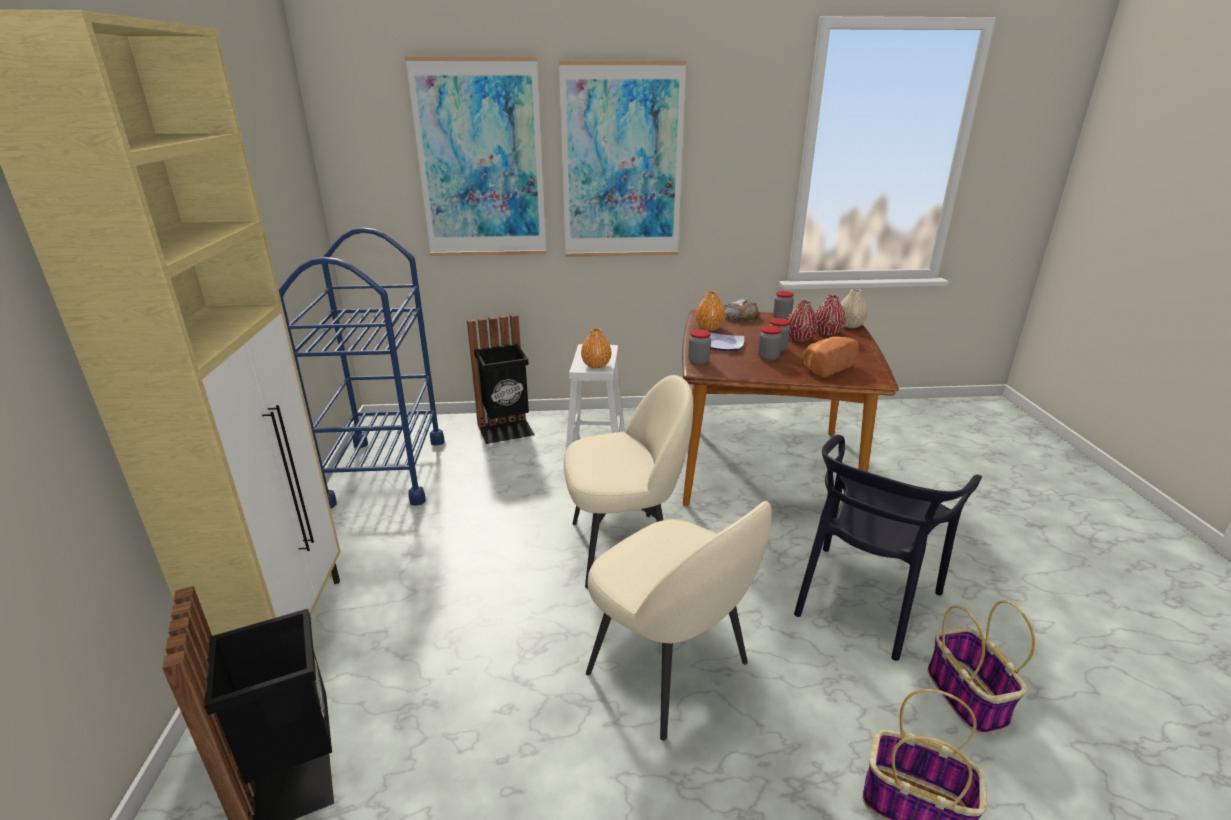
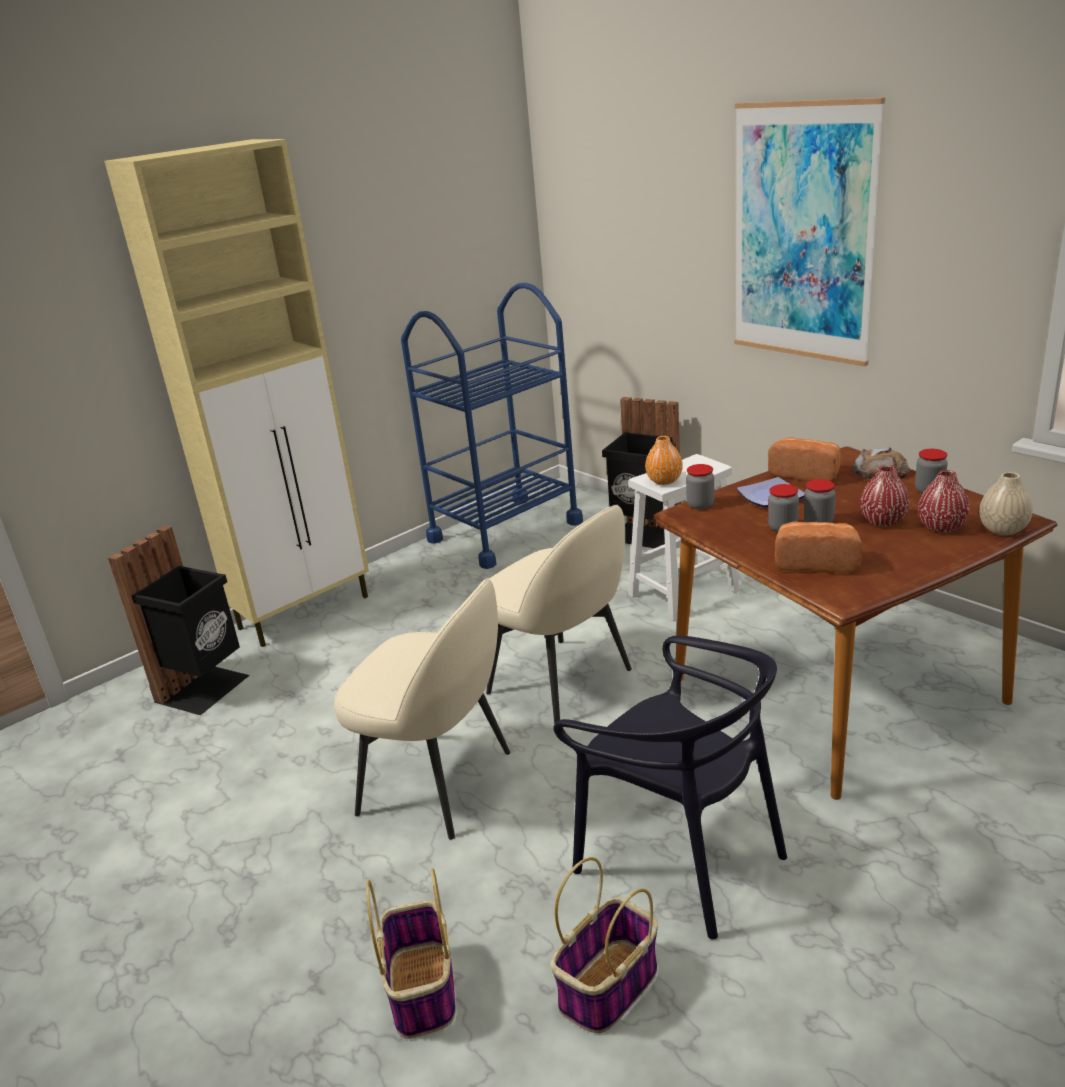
camera: 55 degrees right, 0 degrees up
(481, 161) = (661, 219): picture -> none
(671, 670) = (439, 783): beige chair -> beige chair turned 75 degrees counterclockwise
(709, 328) = (806, 474): orange vase -> bread
(863, 599) = (680, 858): black chair -> black chair turned 135 degrees counterclockwise

